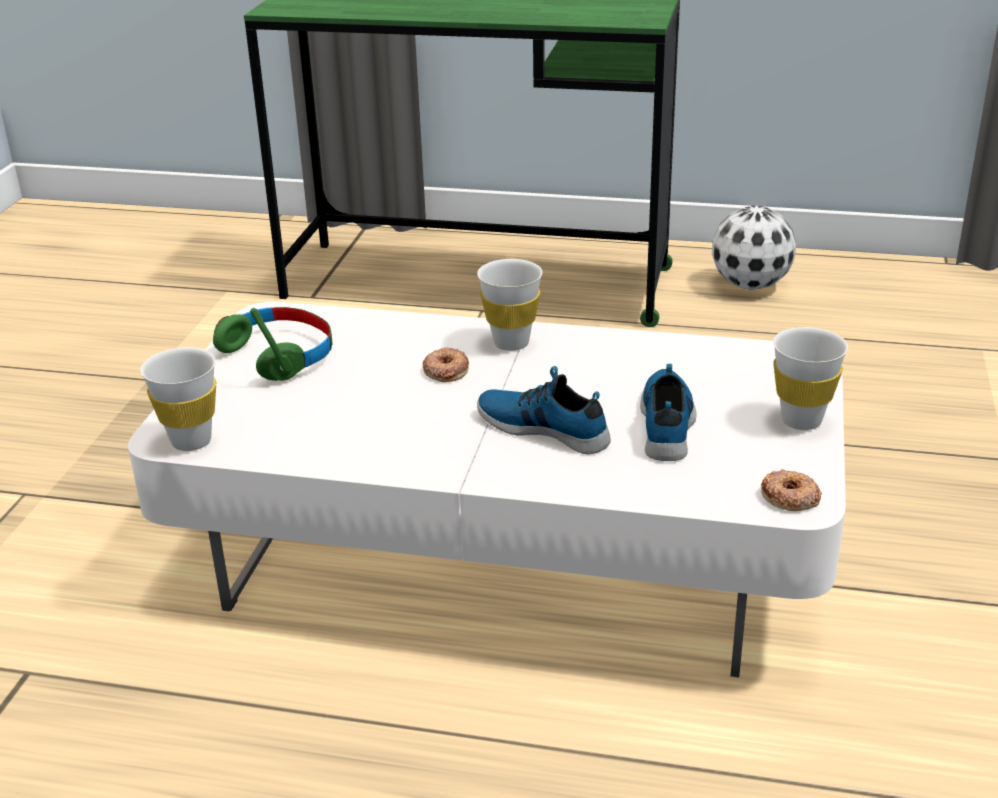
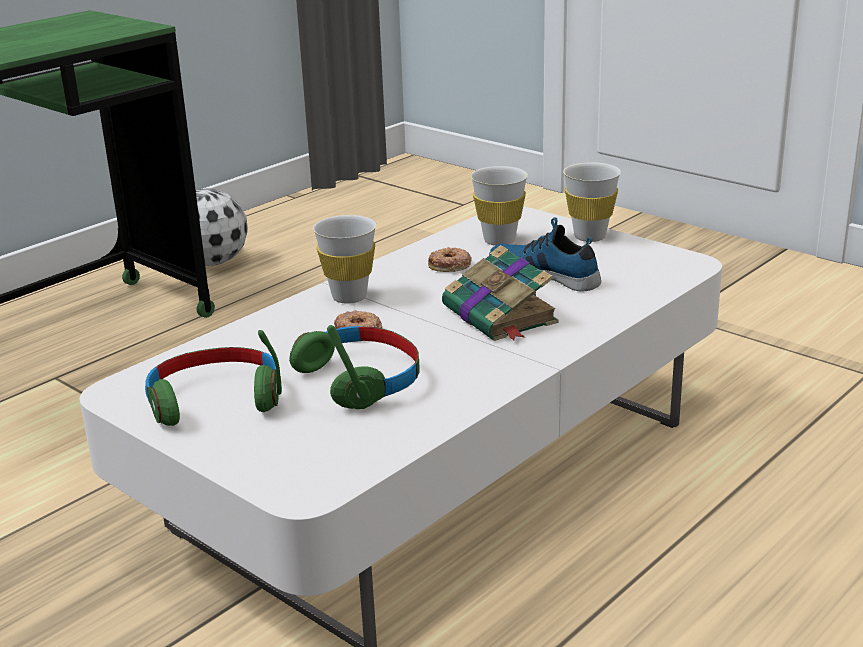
camera: 60 degrees left, 5 degrees down
(191, 441) = (328, 477): white cup -> white cup (499, 240)
(359, 401) = (360, 379): none -> green headphones
(544, 428) = (501, 316): shoe -> book
(789, 497) = (679, 264): donut -> donut (450, 265)

